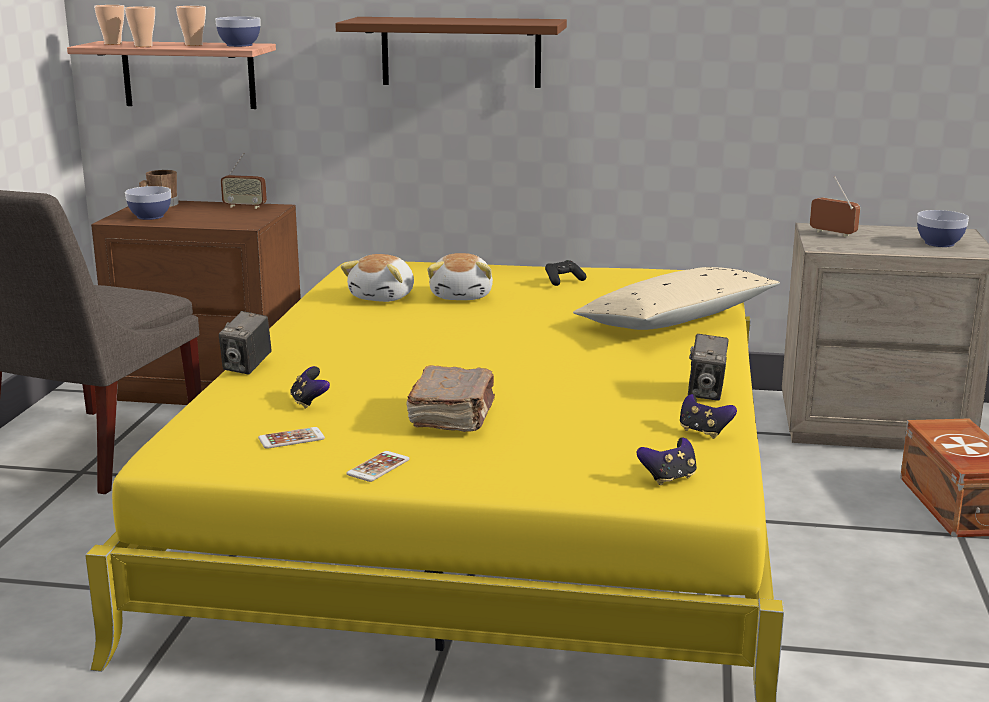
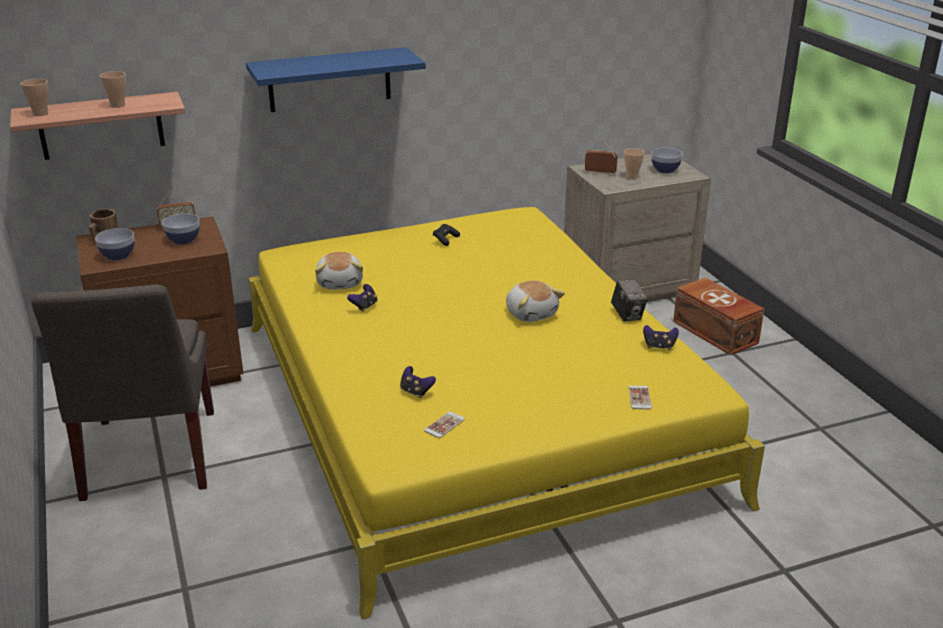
camera: 30 degrees left, 10 degrees up
(143, 46) = (78, 114): cup -> cup (632, 176)
(239, 45) = (157, 100): bowl -> bowl (183, 240)
(247, 367) = (334, 373): camera -> none
(378, 467) = (522, 430): phone -> phone (639, 398)
(453, 416) = (517, 377): brown book -> none
(461, 52) = (329, 80): brown shelf -> blue shelf
(462, 296) = (393, 269): plush toy -> plush toy (531, 313)
(669, 478) = (679, 386): game controller -> game controller (364, 306)
(676, 320) = (549, 258): beige pillow -> none

